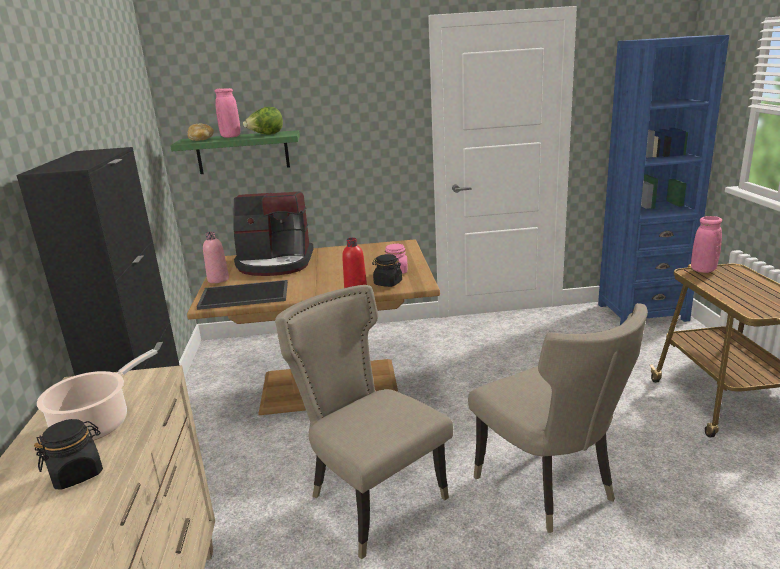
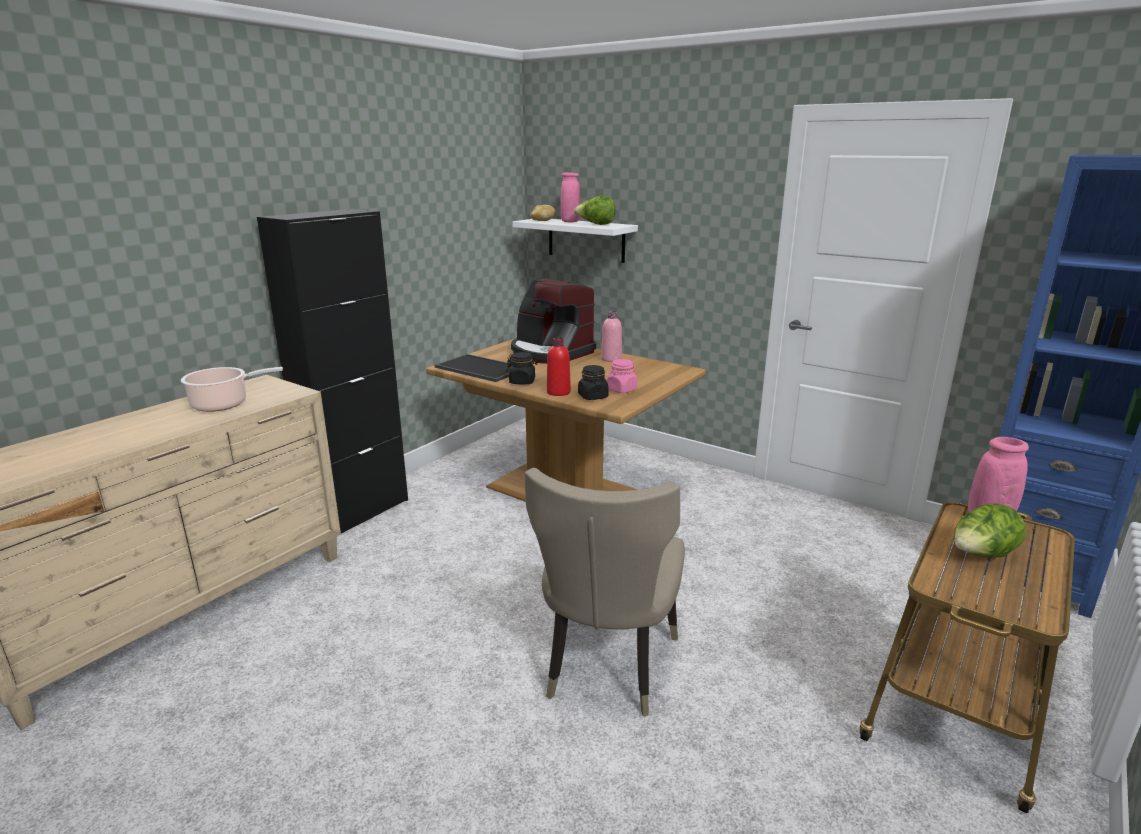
camera: 40 degrees right, 0 degrees up
(77, 473) = (168, 423): black jar -> black jar (522, 382)
(218, 279) = (490, 351): pink bottle -> pink bottle (611, 359)
(242, 152) = (586, 240): green shelf -> white shelf
(372, 498) = (467, 586): beige chair -> none
(737, 290) = (981, 556): none -> lettuce

